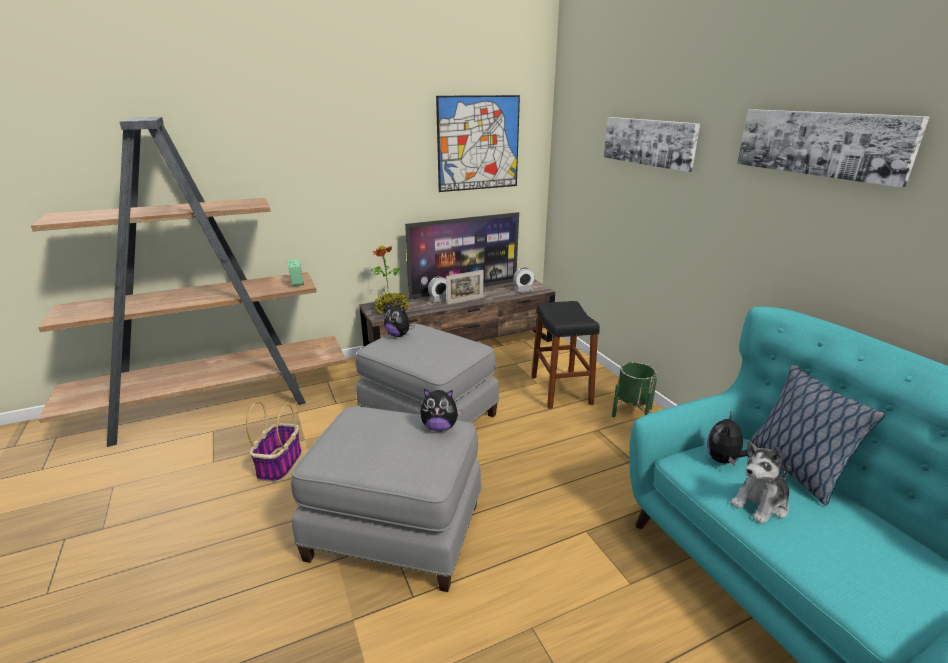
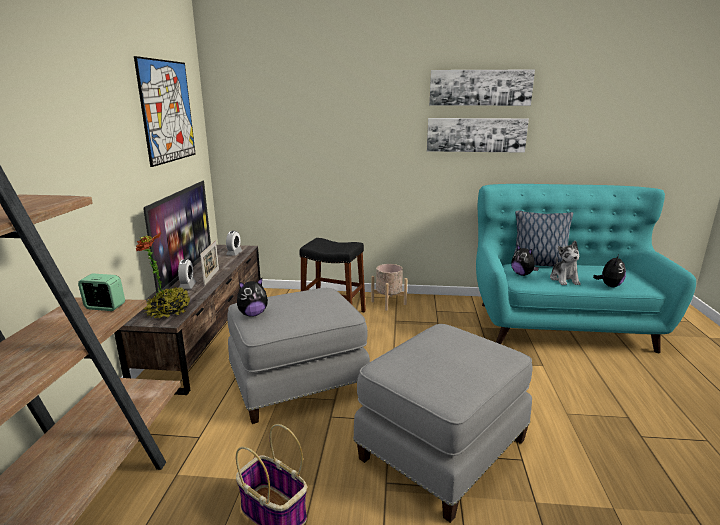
camera: 60 degrees left, 5 degrees down
(440, 427) = (442, 333): plush toy -> plush toy (609, 286)
(631, 412) = (388, 303): green planter -> beige planter
(648, 142) = (340, 98): picture -> picture (476, 135)

